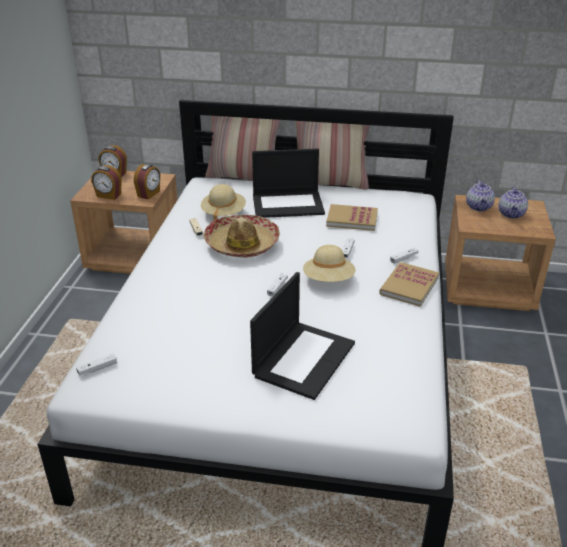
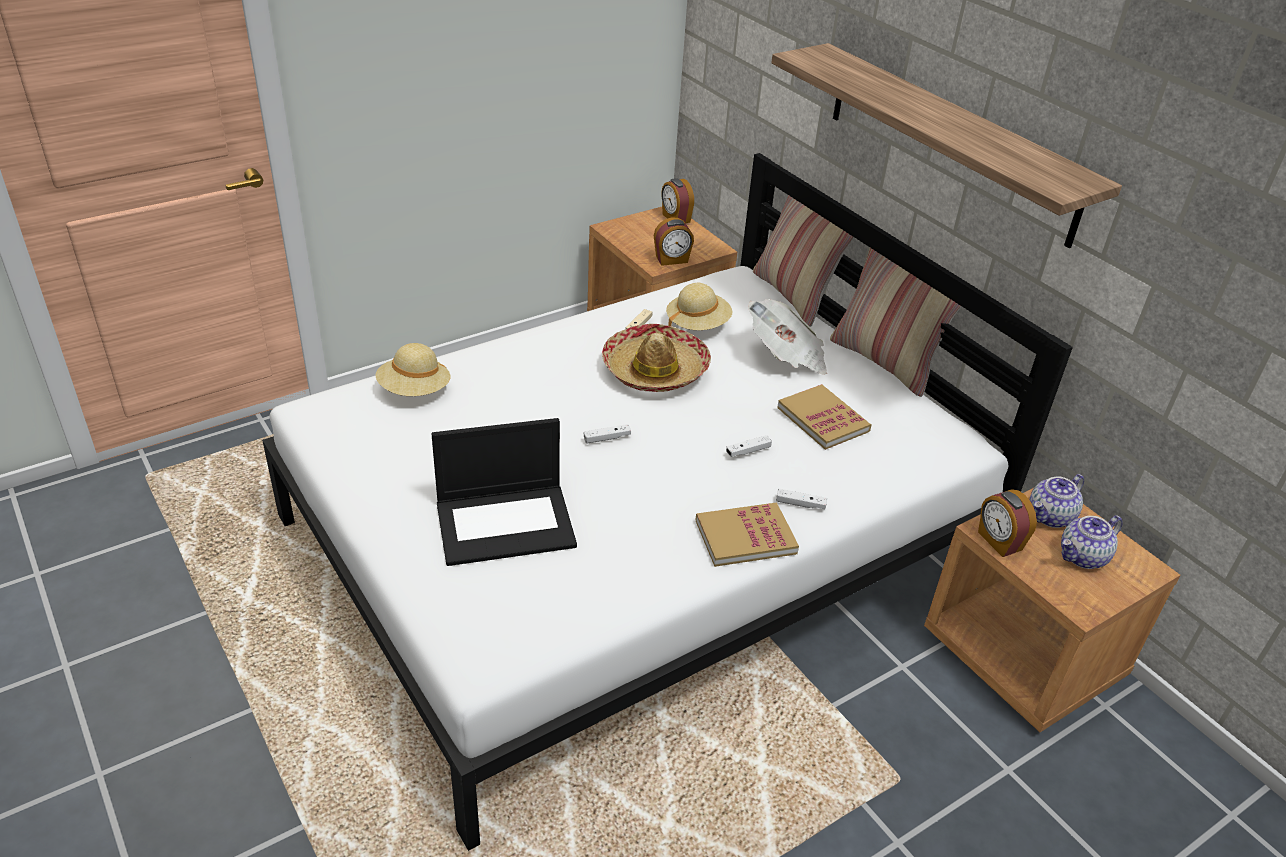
camera: 45 degrees right, 5 degrees up
(97, 368) = (344, 401): white game controller -> none
(108, 196) = (630, 240): alarm clock -> alarm clock (999, 541)
(288, 204) = (786, 356): laptop -> newspaper
(328, 280) = (671, 467): beige hat -> beige hat (414, 390)
(333, 36) = (949, 142): none -> shelf

